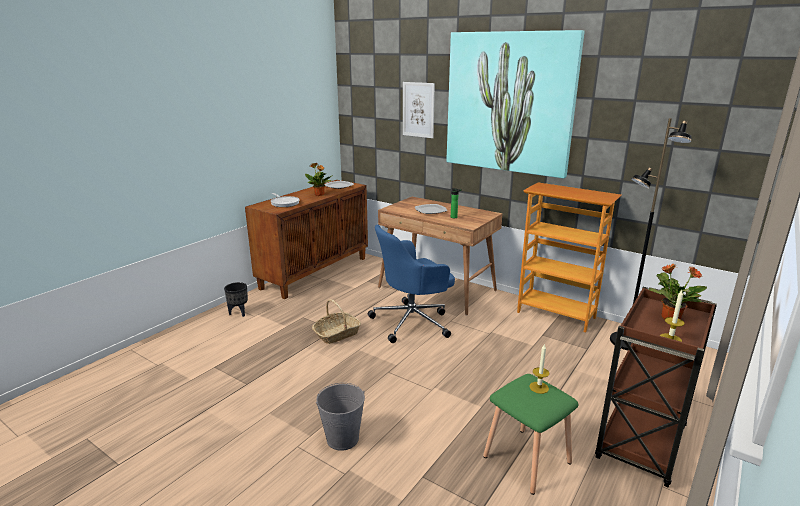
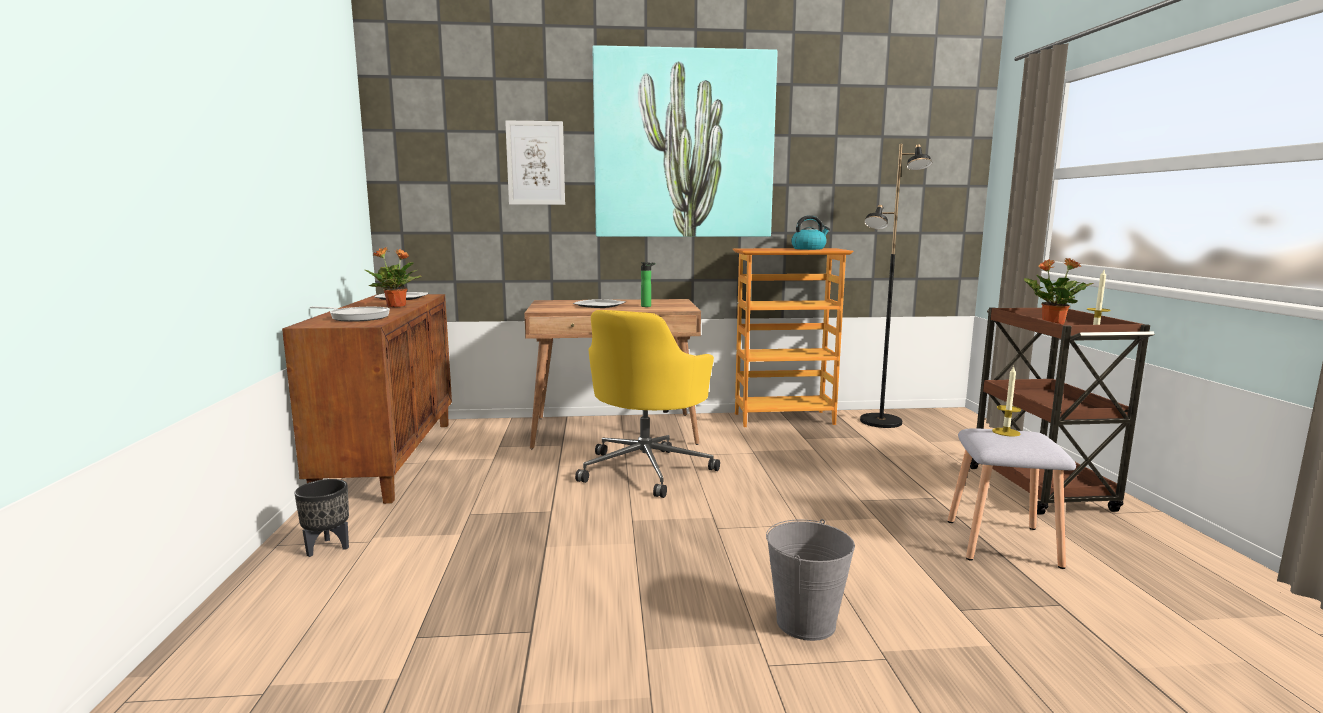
camera: 40 degrees left, 10 degrees down
(337, 334) = (566, 514): basket -> none
(413, 322) = (647, 469): blue office chair -> yellow office chair
(526, 460) = (1004, 544): green stool -> grey stool
(589, 193) = (809, 248): none -> kettle

